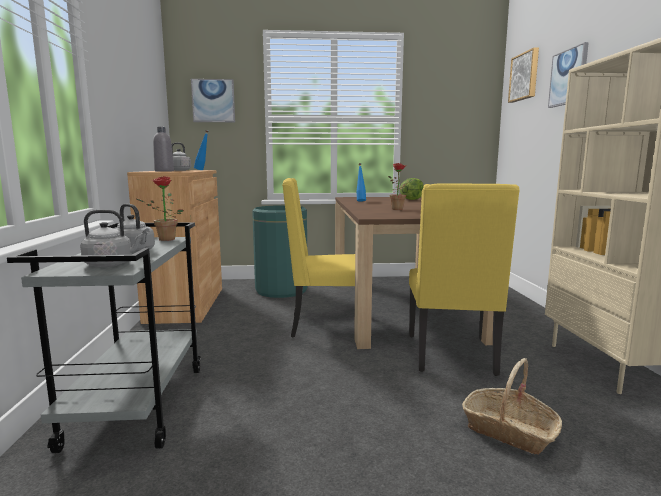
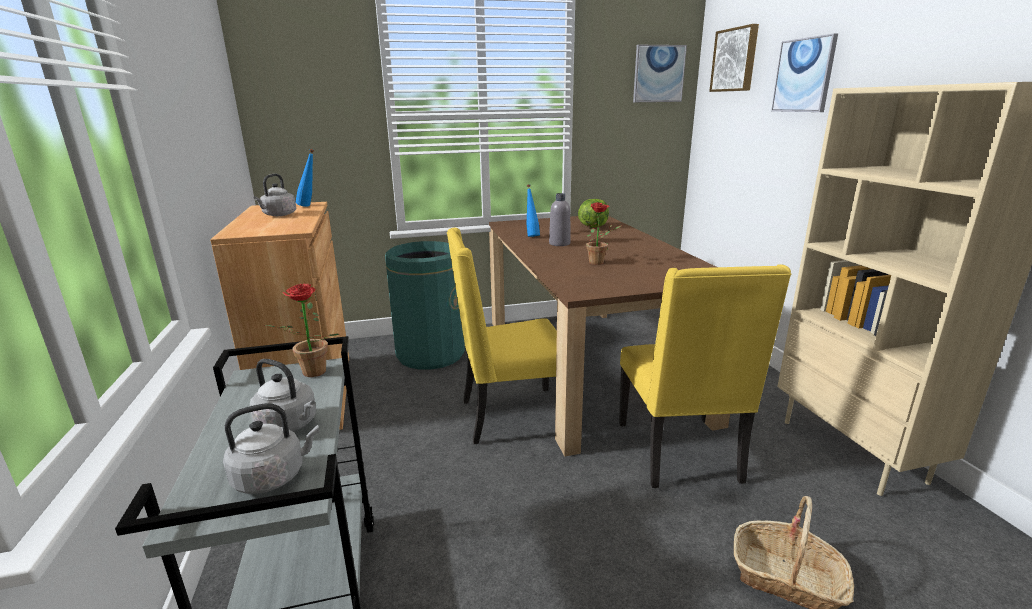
camera: 10 degrees left, 10 degrees up
(164, 171) = (264, 228): grey bottle -> grey bottle (559, 243)
(213, 101) = (307, 93): picture -> picture (658, 74)

